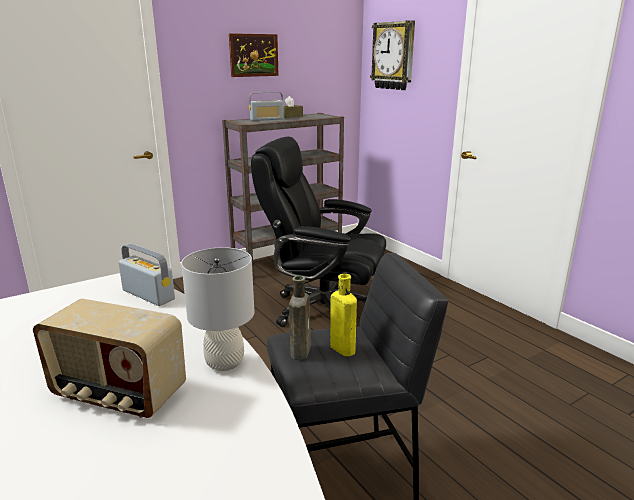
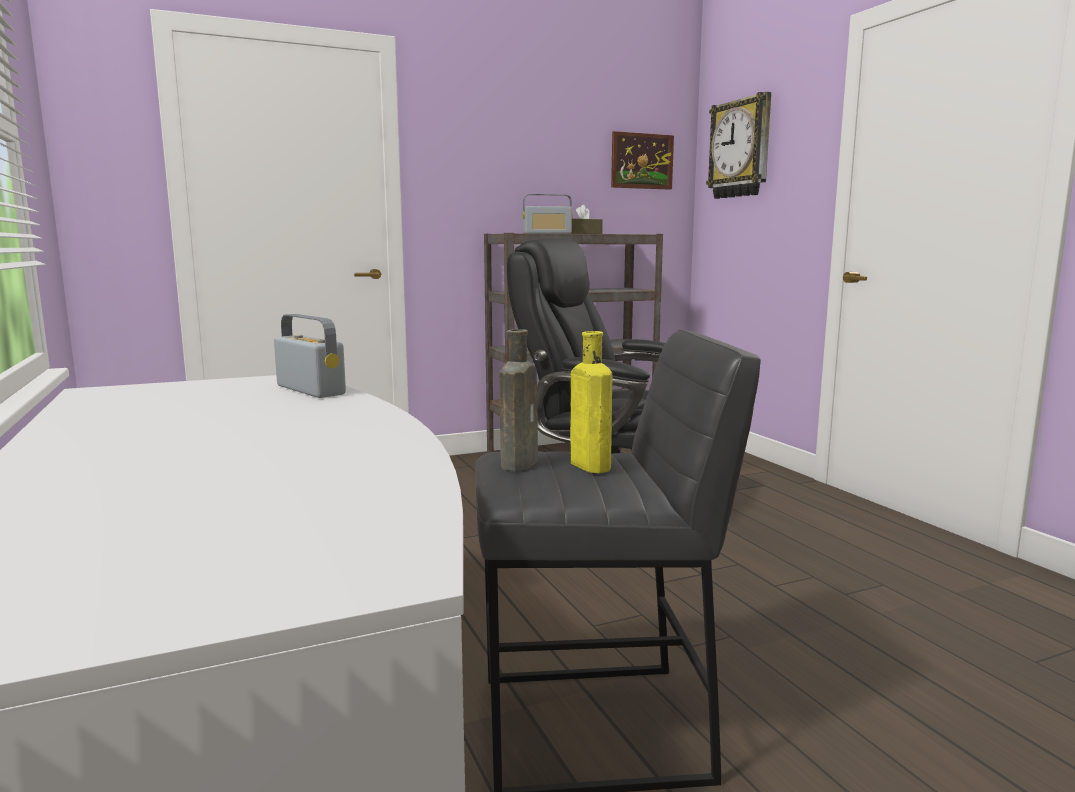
camera: 10 degrees right, 10 degrees down
(118, 395) = (201, 459): radio -> none
(223, 365) = (378, 444): grey table lamp -> none
(254, 55) = (534, 146): picture -> picture (642, 161)

